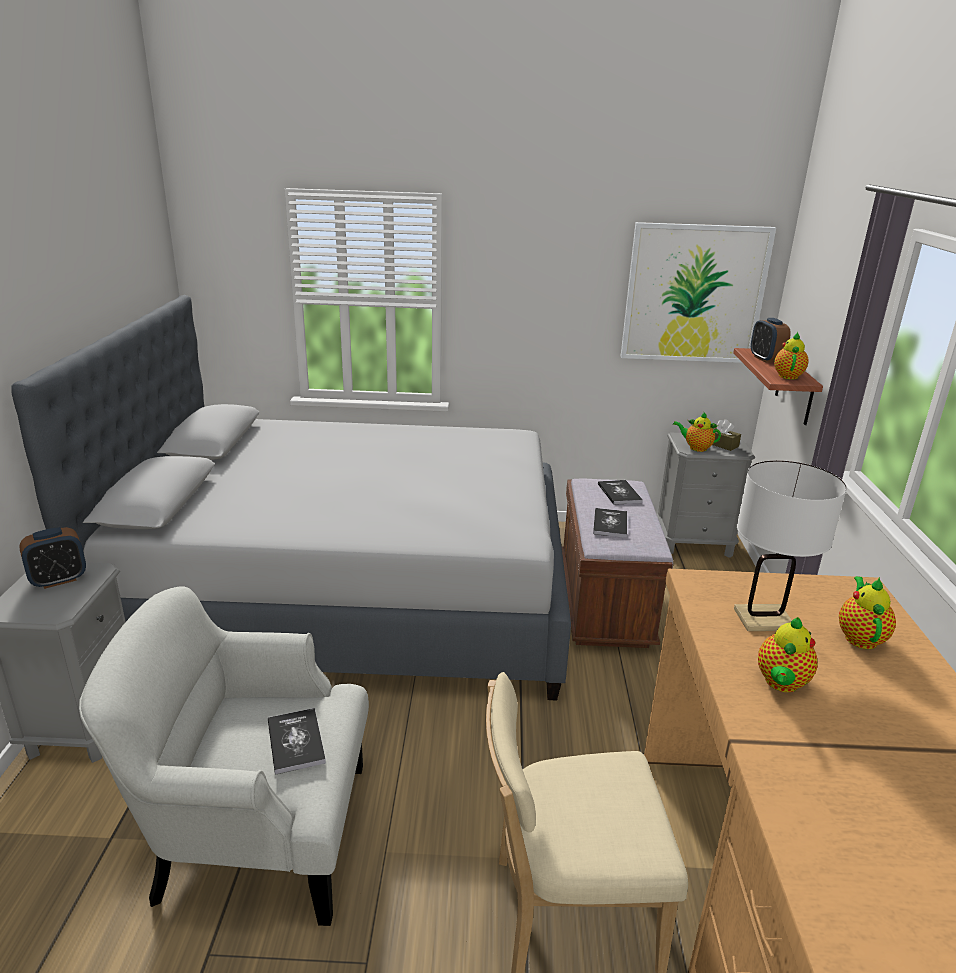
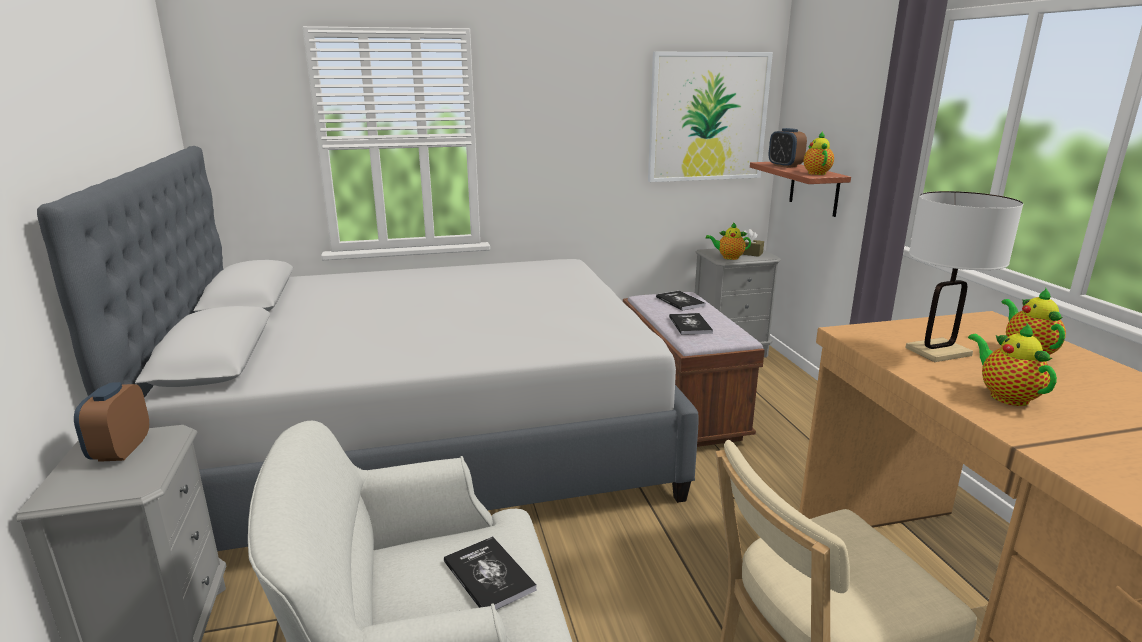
camera: 15 degrees left, 5 degrees down
(59, 580) = (121, 451): alarm clock -> alarm clock turned 135 degrees clockwise
(781, 683) = (1005, 396): teapot -> teapot turned 150 degrees clockwise

